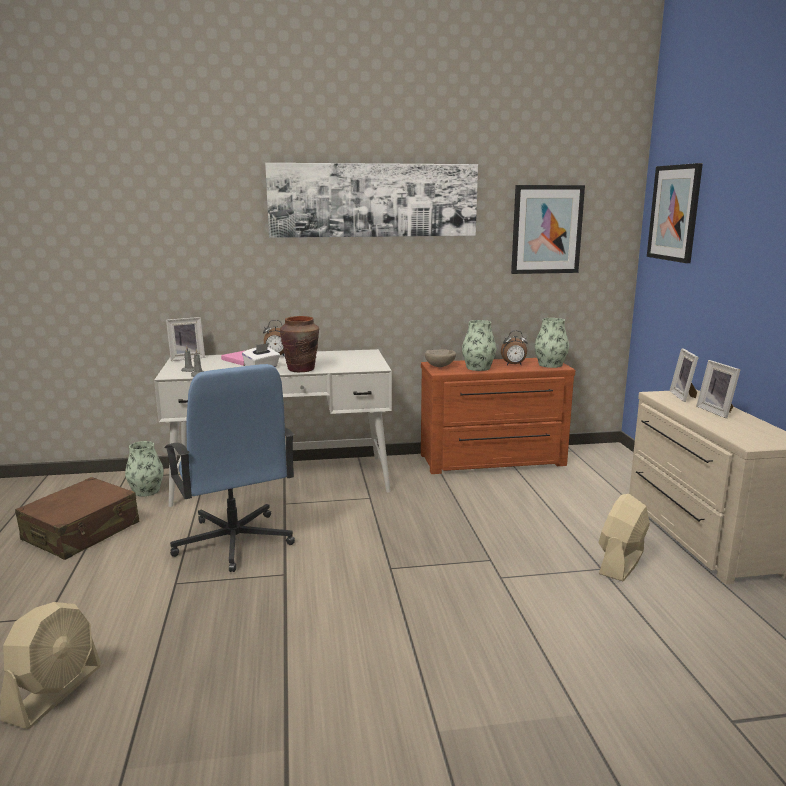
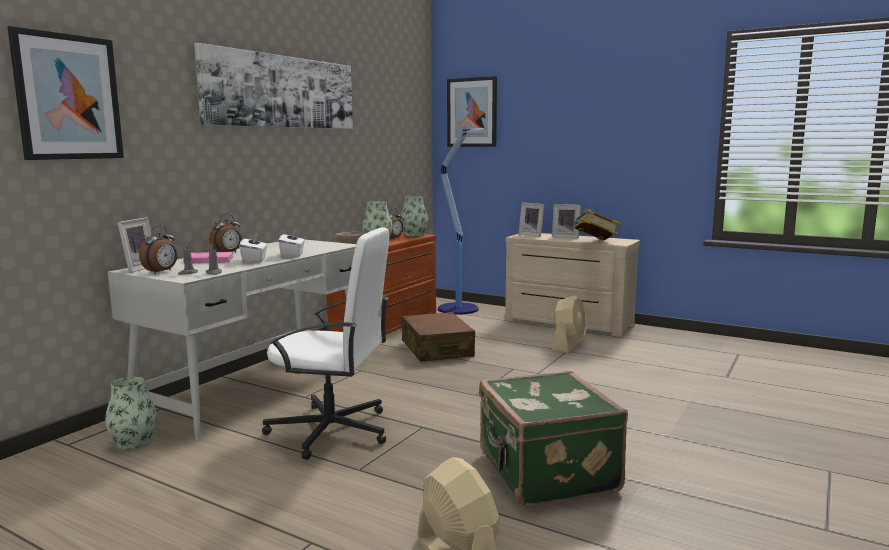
camera: 50 degrees left, 5 degrees down
(82, 532) = (154, 492): brown suitcase -> brown suitcase (437, 349)
(184, 365) = (161, 272): none -> alarm clock
(233, 542) = (332, 431): blue office chair -> white office chair
(251, 677) = (545, 473): none -> green suitcase
(301, 369) = (292, 255): brown vase -> white tissue box
(546, 229) = (388, 125): picture -> picture (68, 97)
(609, 467) = (459, 309): none -> floor lamp
(621, 563) = (568, 345): beige fan -> beige fan turned 135 degrees counterclockwise
(724, 430) = (594, 242): none -> book

